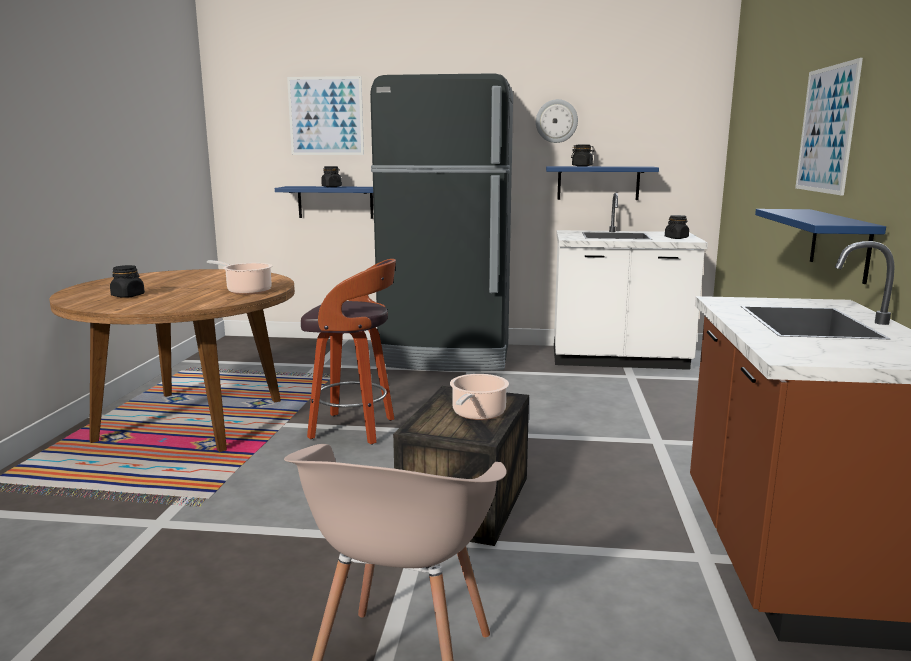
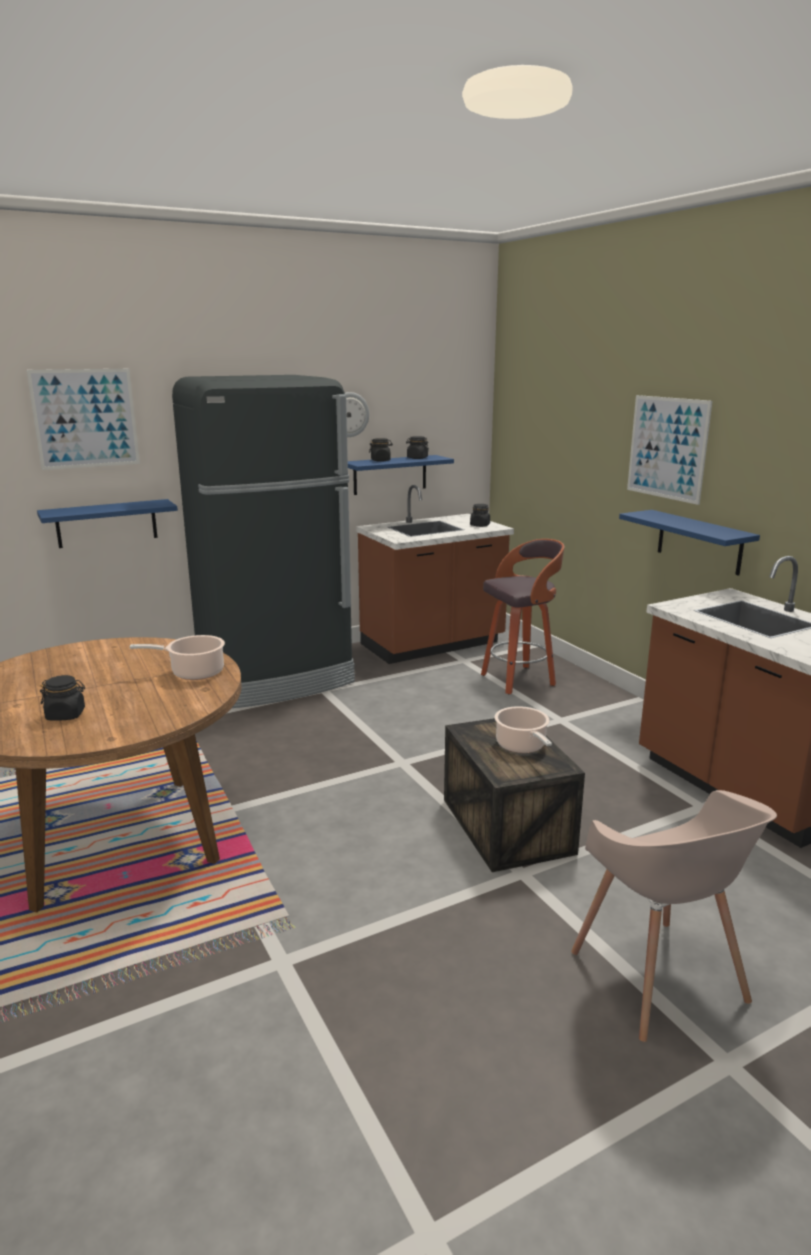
camera: 35 degrees left, 5 degrees up
(331, 187) = (109, 507): black jar -> black jar (417, 458)
(355, 429) = (312, 789): stool -> stool (519, 680)
(619, 360) = (433, 645): white counter -> brown counter

